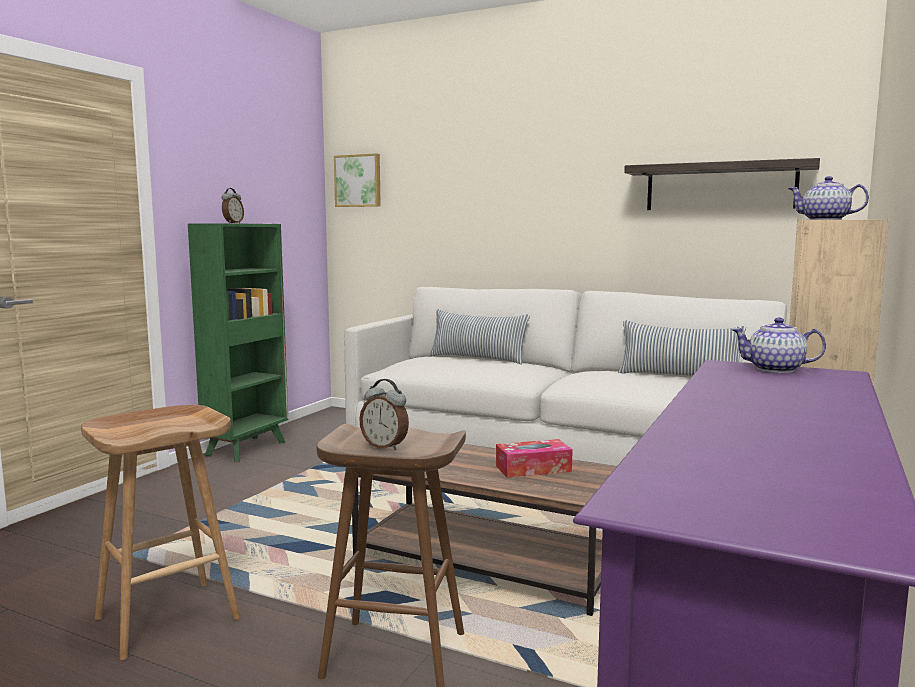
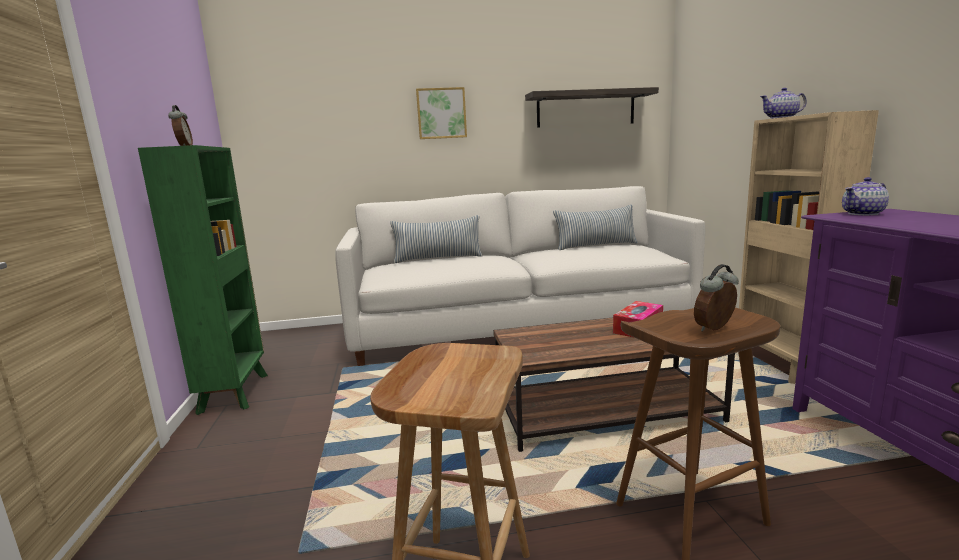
camera: 35 degrees left, 5 degrees up
(358, 181) = (261, 106): picture -> picture (441, 113)
(385, 446) = (715, 329): alarm clock -> alarm clock turned 150 degrees clockwise

